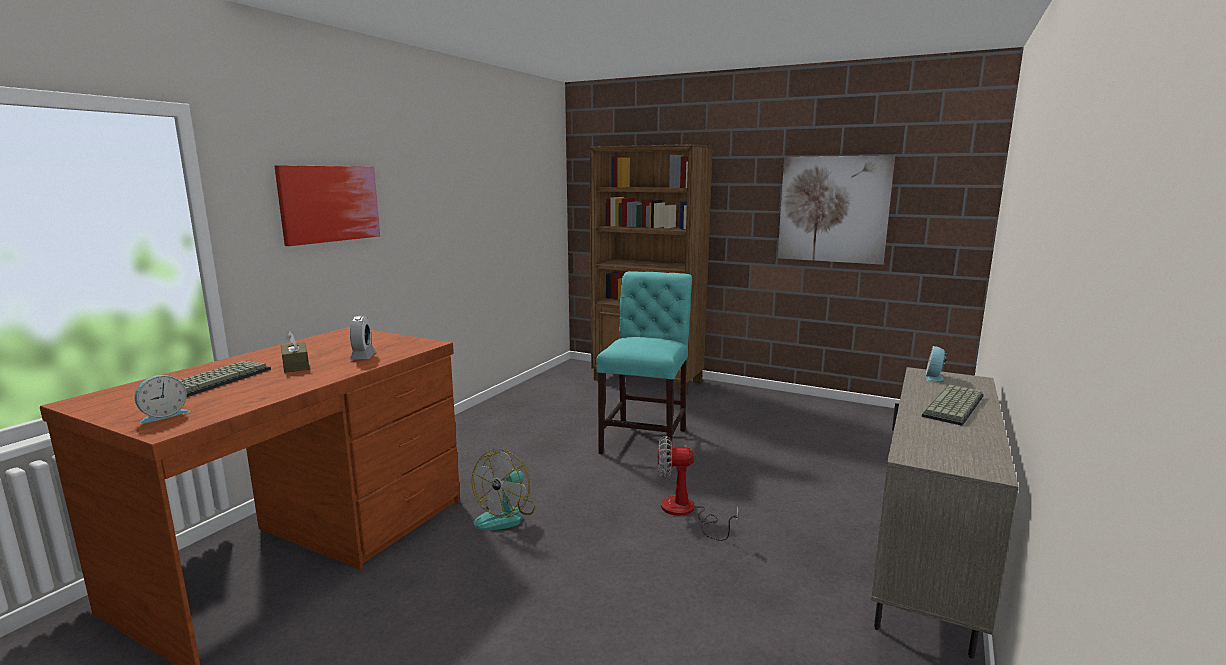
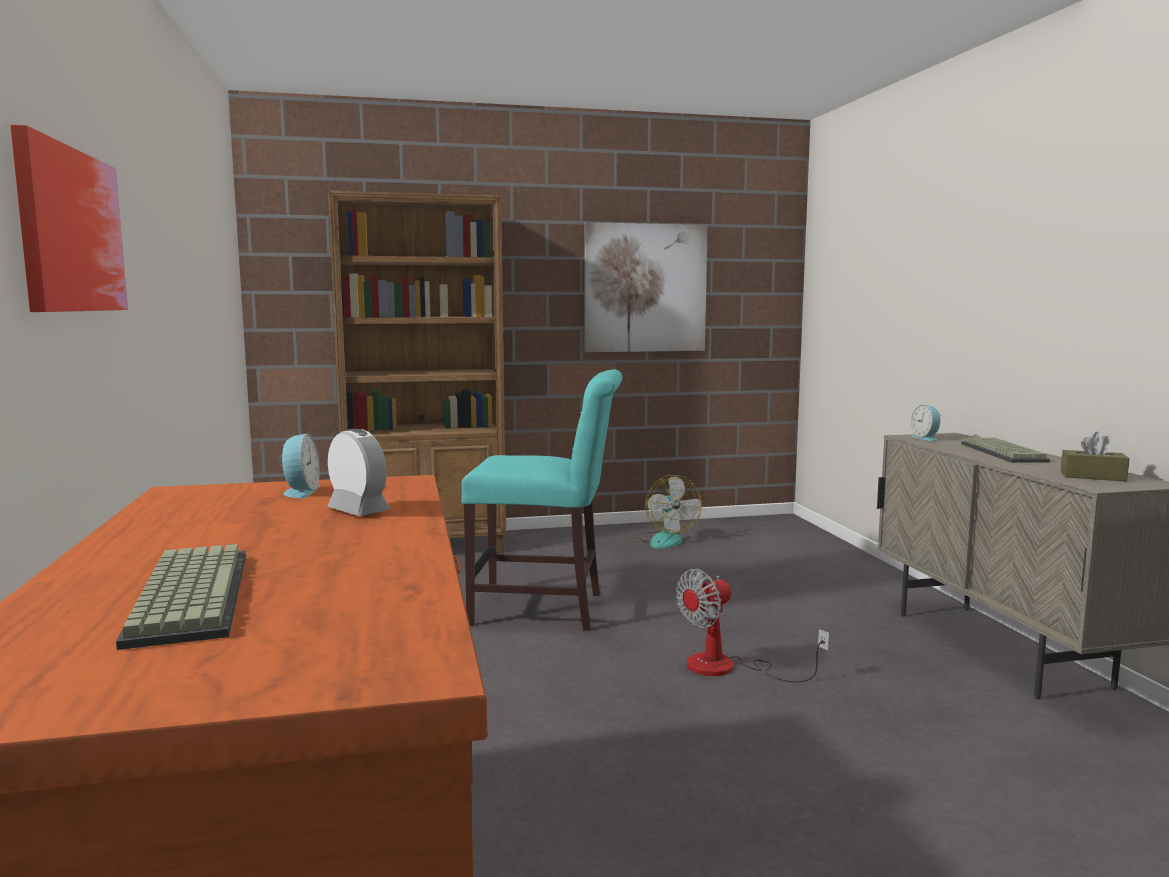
camera: 40 degrees left, 5 degrees down
(163, 415) = (306, 660): alarm clock -> alarm clock (299, 491)
(296, 365) = (277, 542): brown tissue box -> brown tissue box (1092, 476)
(506, 515) = (536, 755): fan -> fan (662, 540)
(646, 439) = (545, 609): turquoise chair -> turquoise chair turned 120 degrees clockwise

